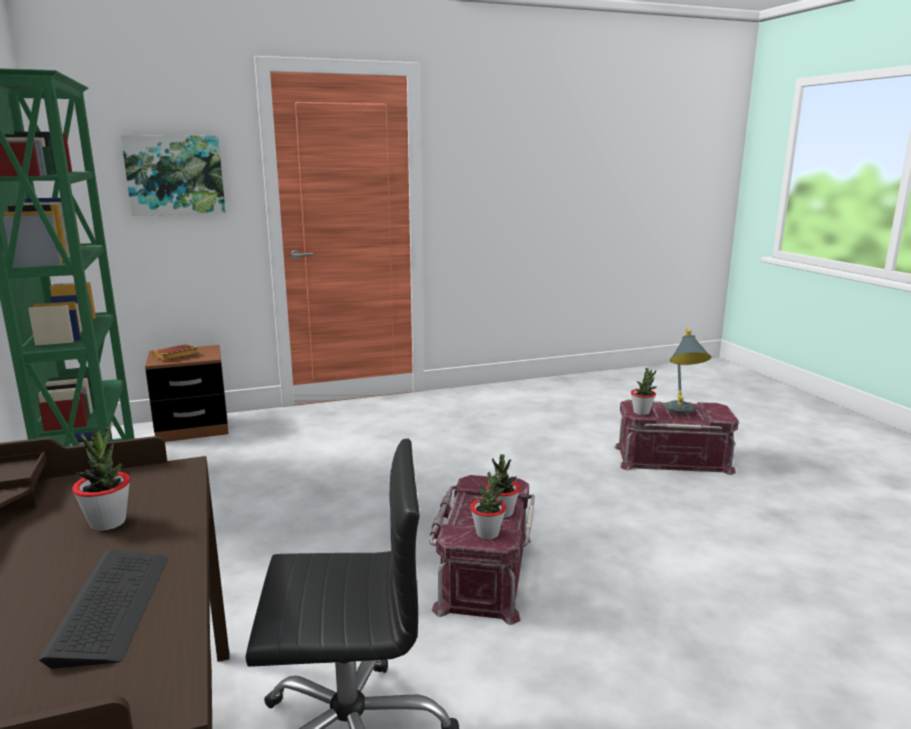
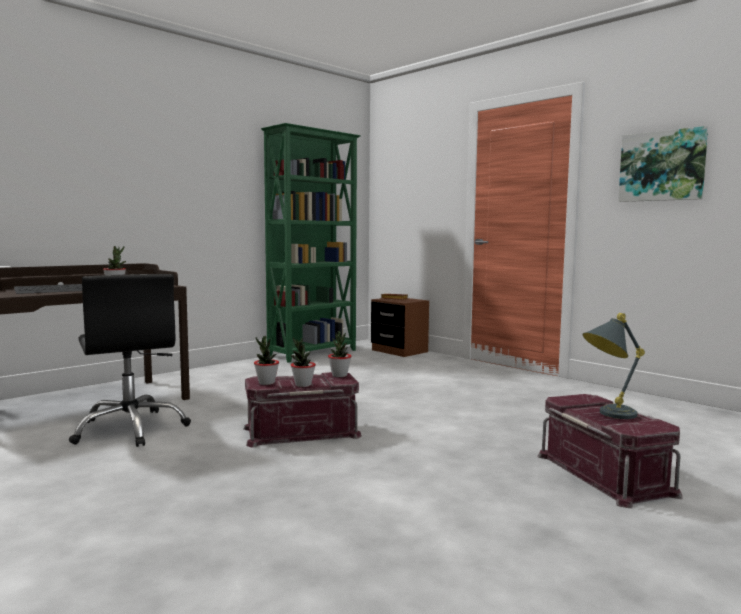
camera: 65 degrees right, 10 degrees down
(175, 175) = (423, 186): picture -> picture (662, 166)
(641, 412) = (568, 400): potted plant -> potted plant (339, 375)

